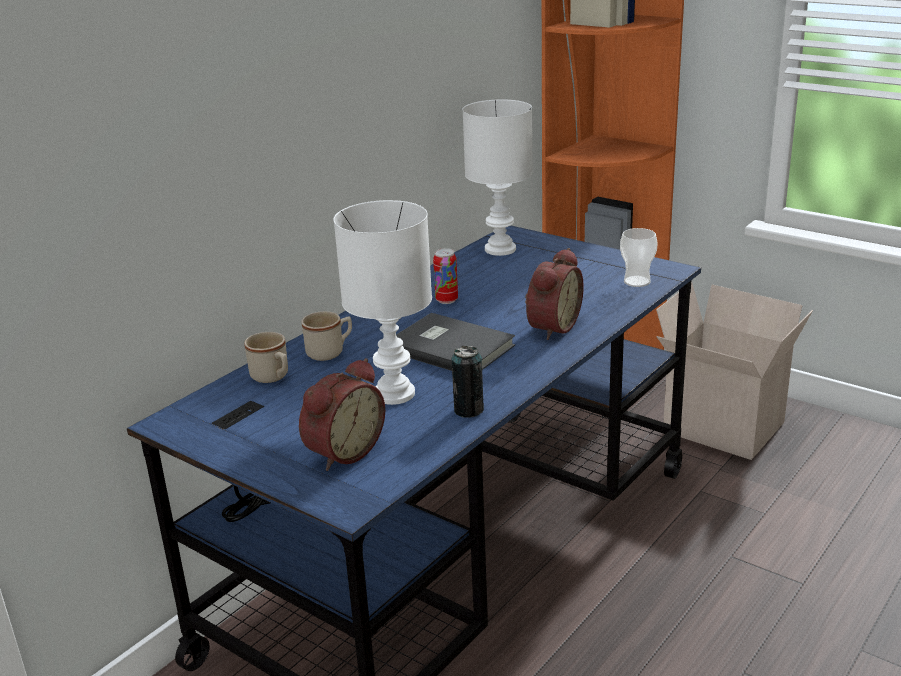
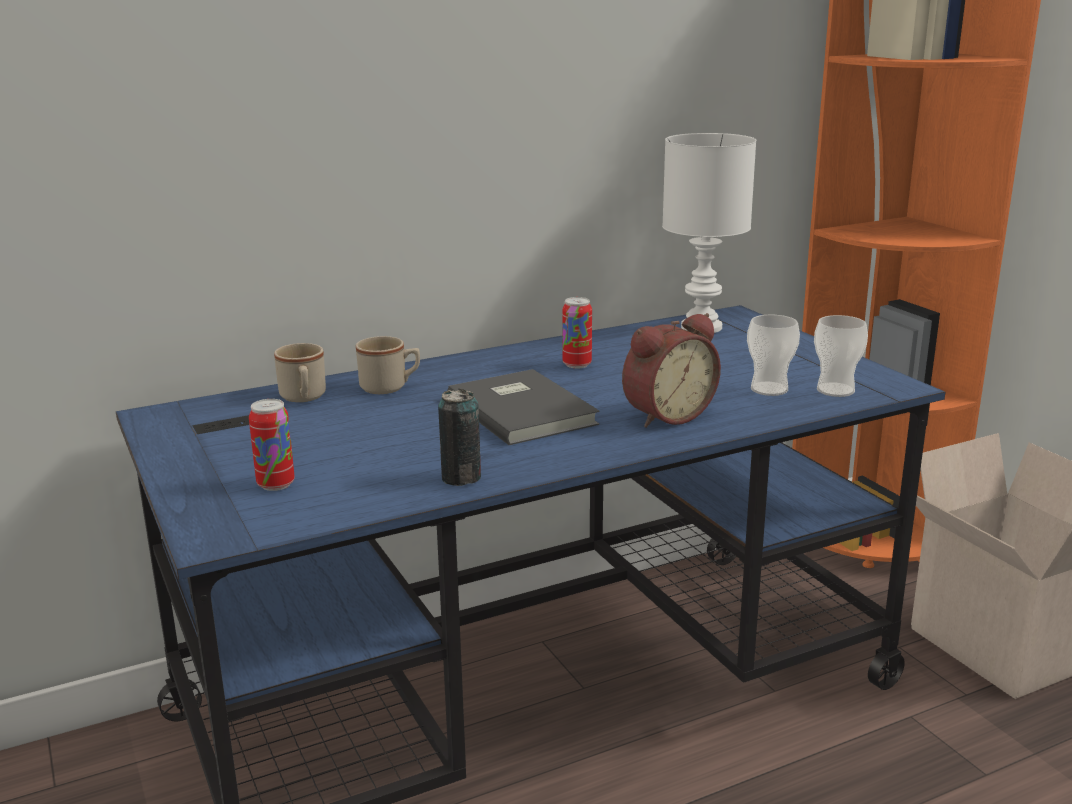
camera: 25 degrees right, 5 degrees down
(342, 452) = (276, 484): alarm clock -> can
(392, 394) = (400, 442): white table lamp -> none
(595, 290) = (769, 389): none -> cup

